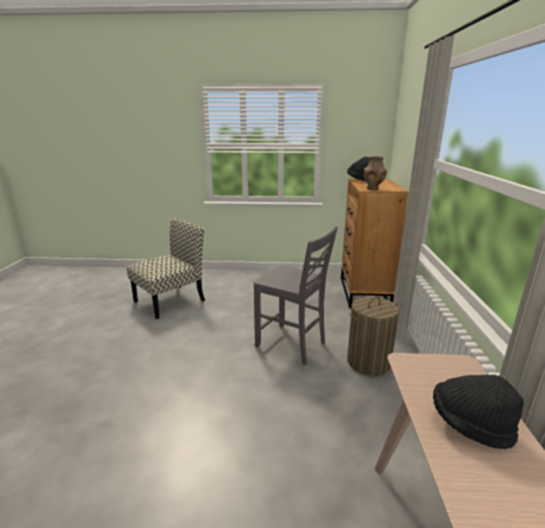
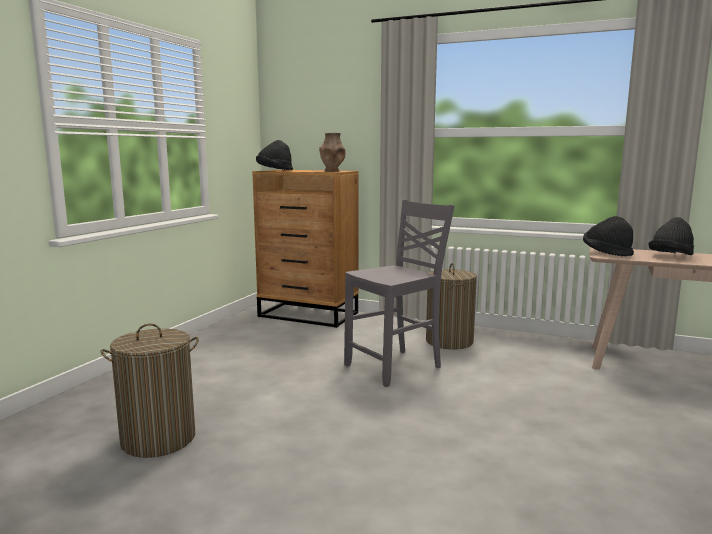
camera: 70 degrees left, 10 degrees down
(170, 300) = (159, 439): chair -> laundry basket
(428, 365) = (606, 253): none -> black hat

